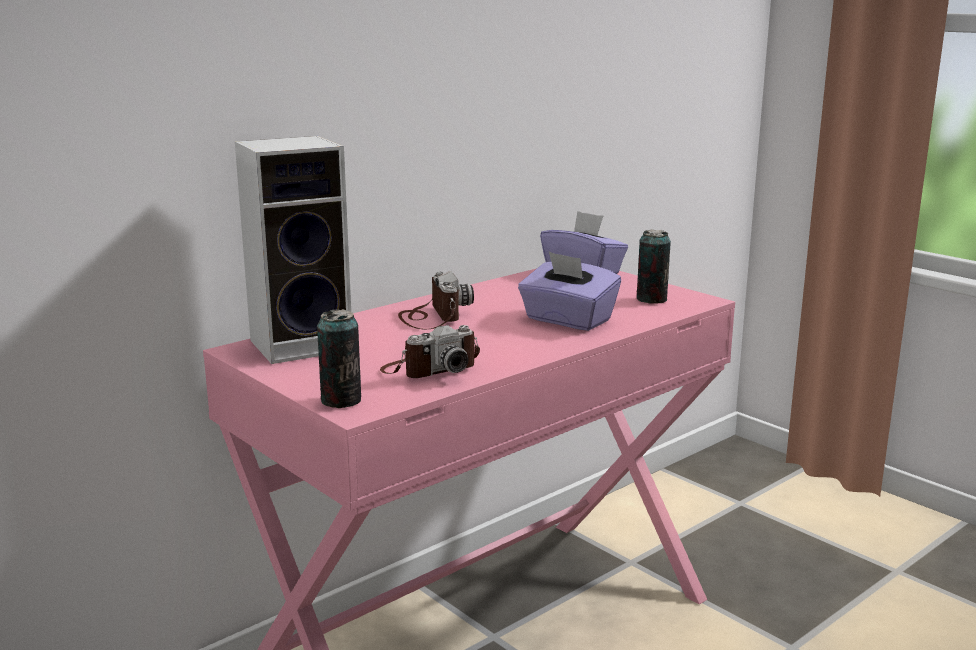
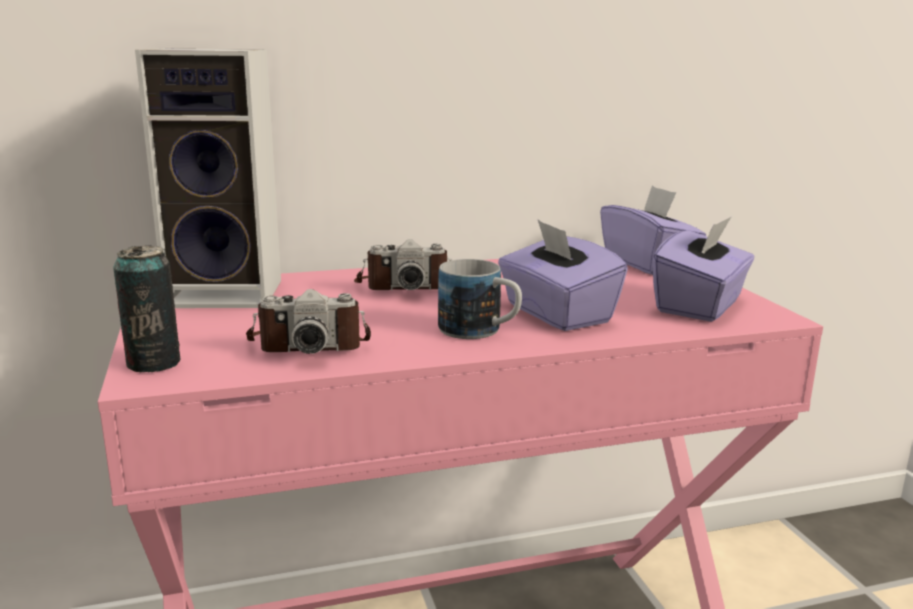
camera: 25 degrees right, 0 degrees up
(432, 317) = (404, 286): camera -> camera turned 75 degrees clockwise
(534, 341) = (480, 332): none -> mug
(651, 299) = (700, 306): can -> purple tissue box

